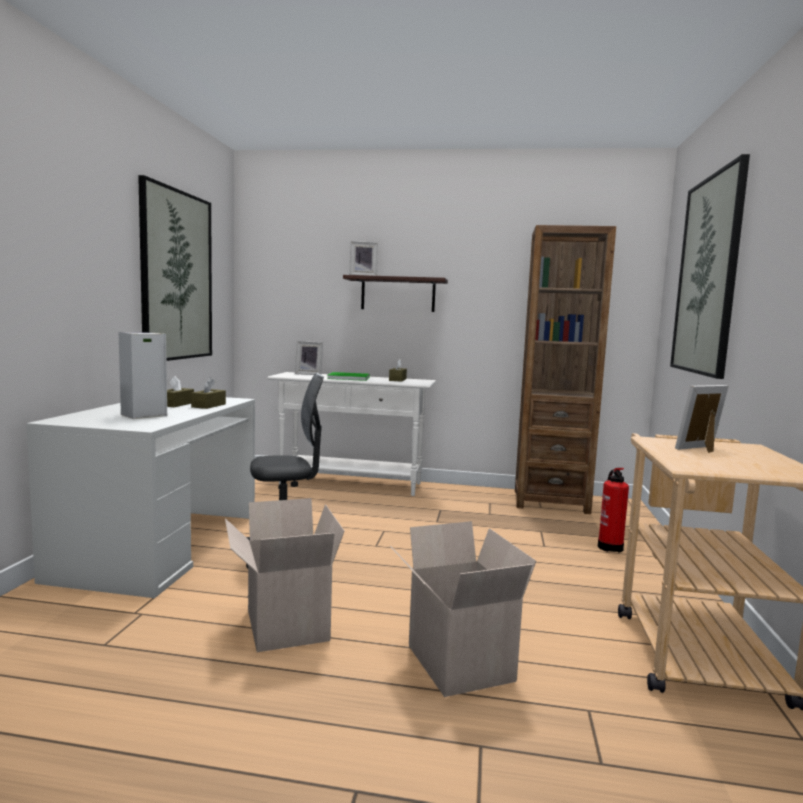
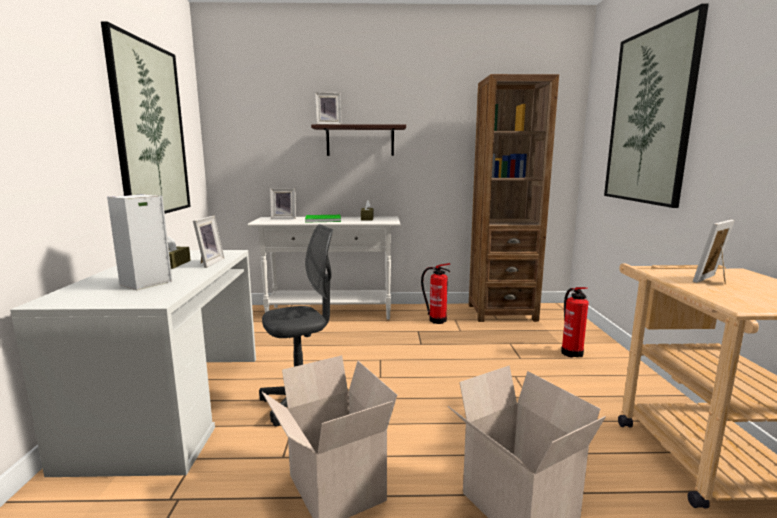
camera: 10 degrees left, 5 degrees up
(208, 405) = (208, 263): brown tissue box -> picture frame
(467, 501) = (436, 320): none -> fire extinguisher

